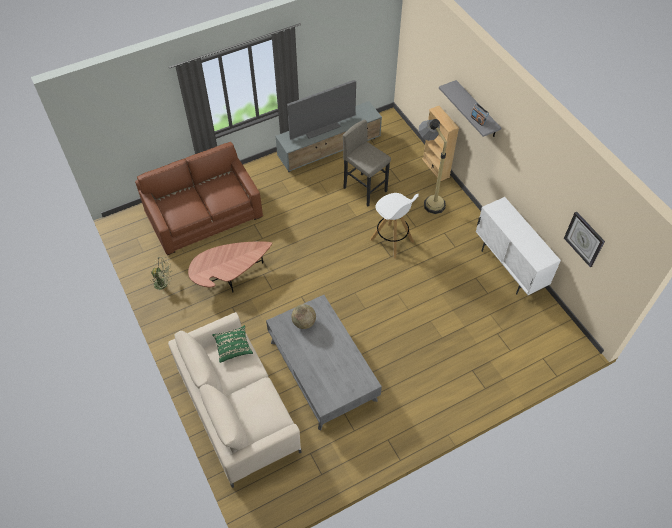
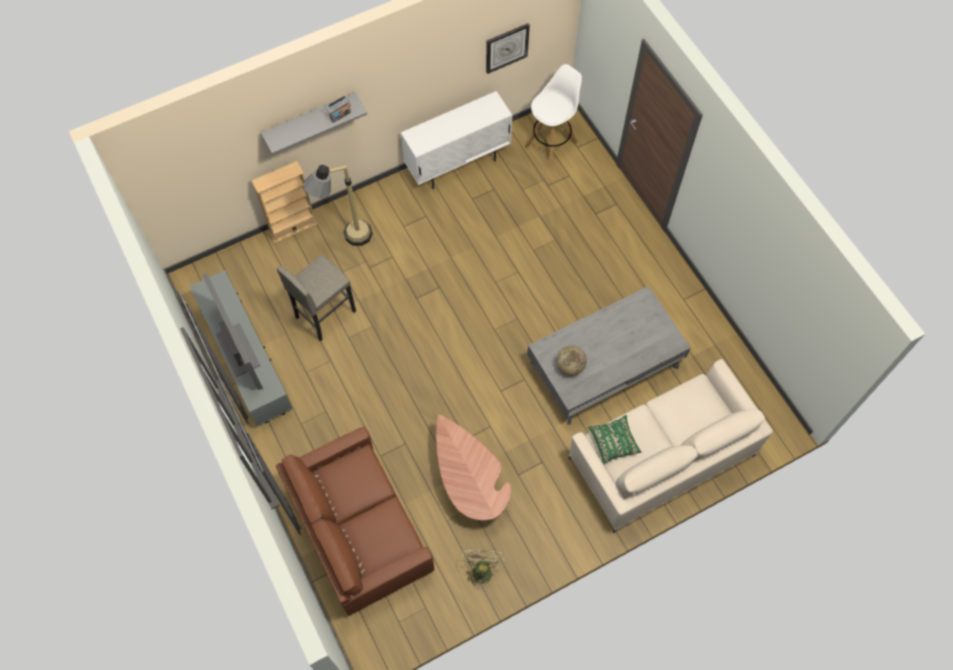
camera: 90 degrees left, 10 degrees up
(392, 241) = (414, 284): white stool -> white stool (551, 143)

